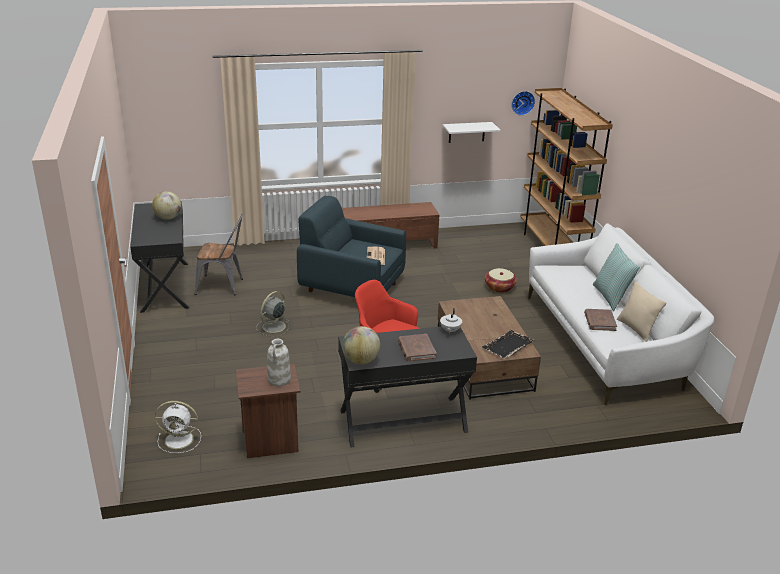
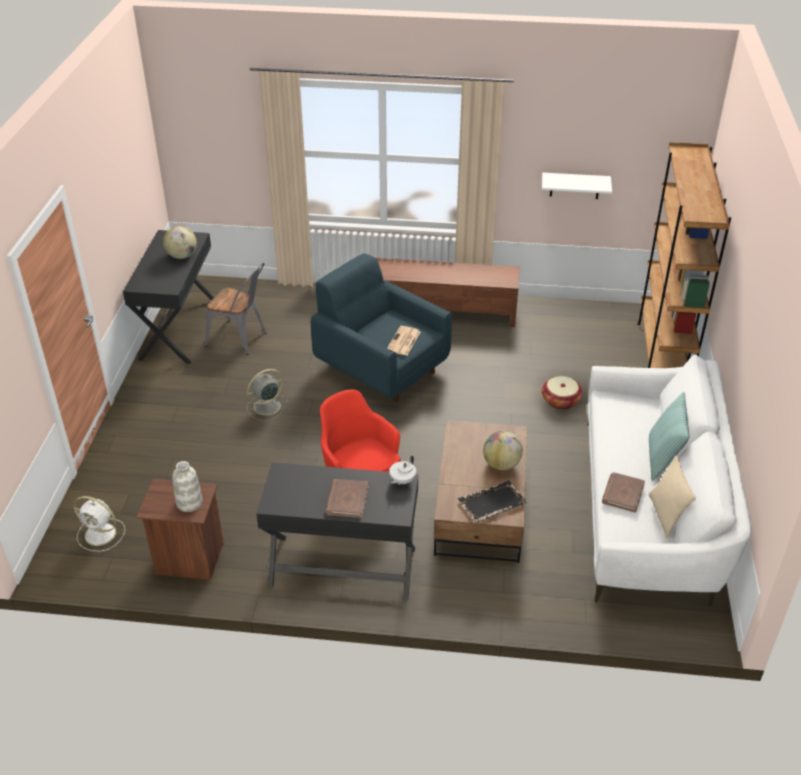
camera: 20 degrees right, 10 degrees up
(361, 360) = (277, 502): globe -> globe (501, 464)
(522, 102) = (655, 155): wall clock -> none

